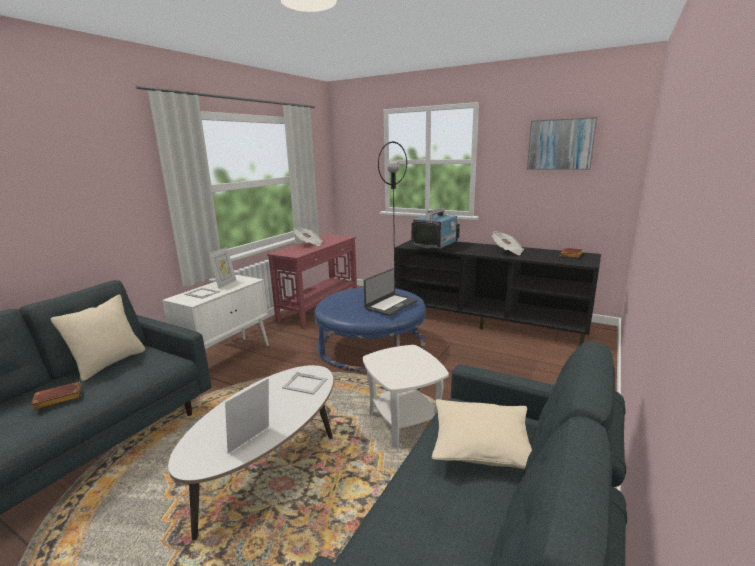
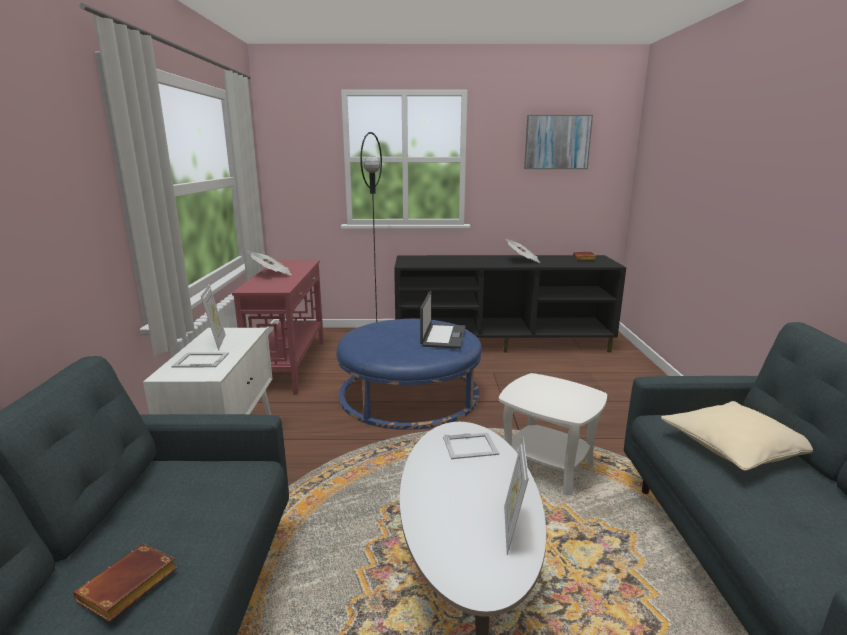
camera: 30 degrees left, 0 degrees up
(109, 363) = (138, 503): beige pillow -> none
(436, 245) = (438, 261): television -> none

